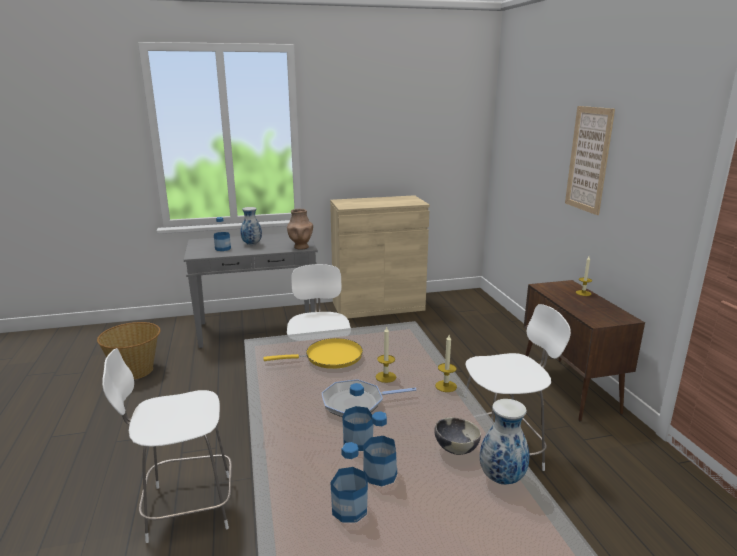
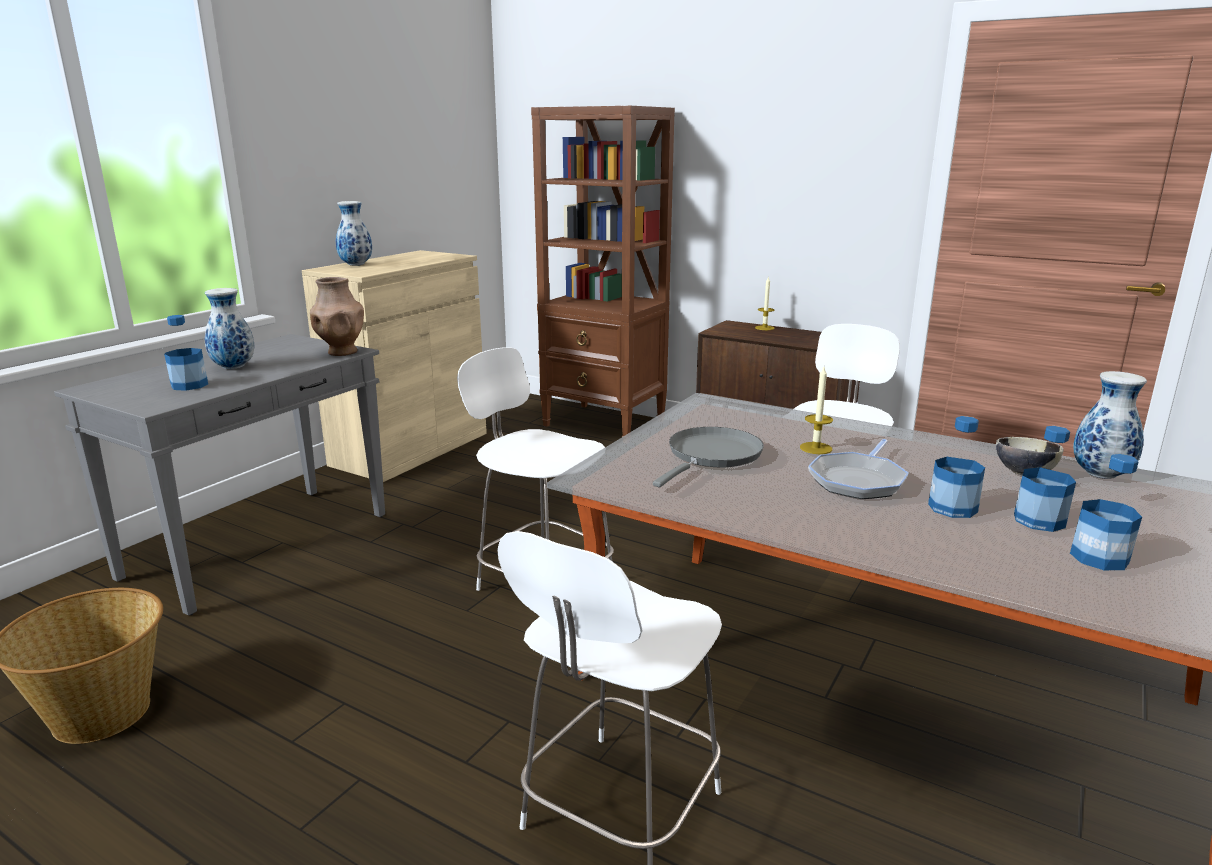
camera: 45 degrees left, 0 degrees up
(329, 357) = (711, 456): yellow frying pan -> grey frying pan
(358, 201) = (356, 265): none -> vase
(446, 386) = (882, 433): candle -> none
(498, 327) = (605, 423): none -> brown bookcase
(588, 159) = (725, 154): picture -> none

